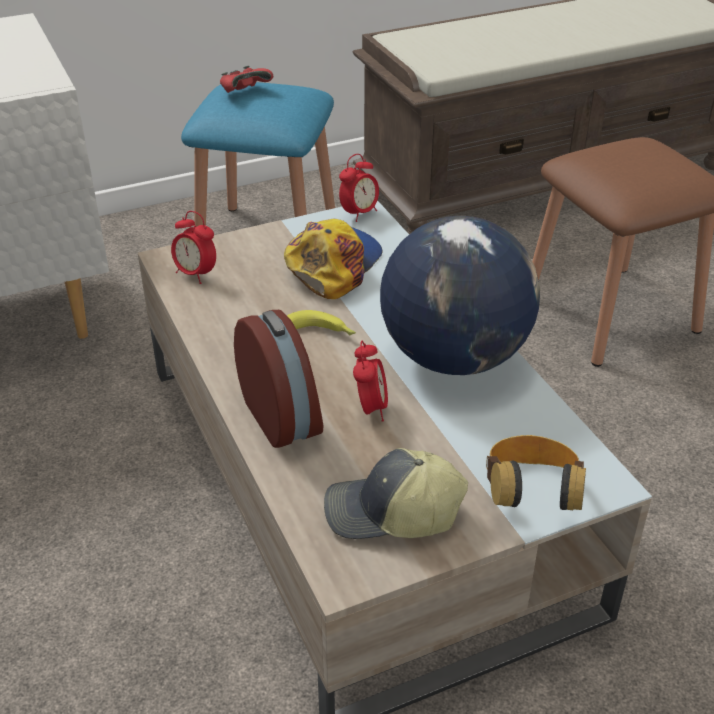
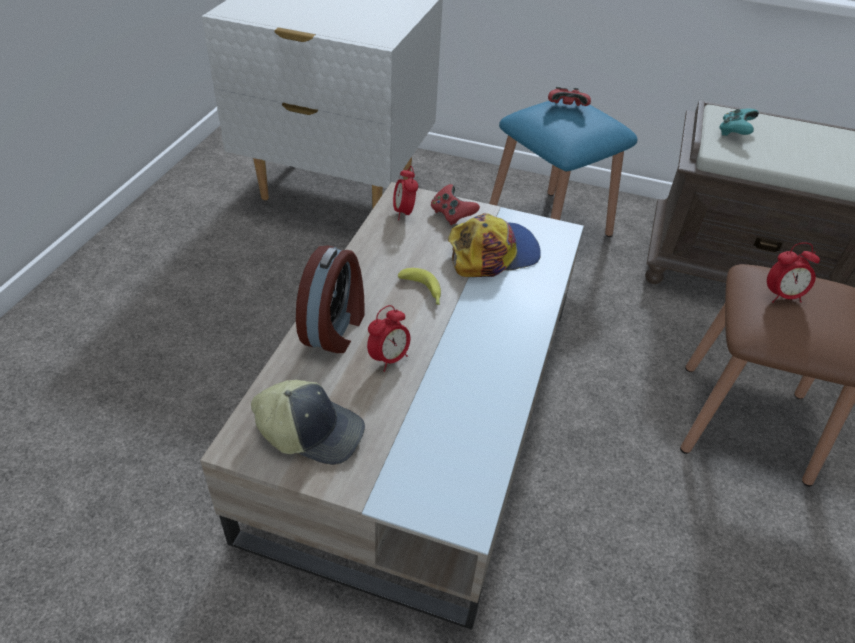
camera: 40 degrees right, 5 degrees up
(246, 251) = (451, 215): none -> red game controller
(359, 213) = (557, 229): alarm clock -> alarm clock (782, 296)
(392, 514) = (311, 431): cap -> cap turned 150 degrees clockwise
(428, 50) = (734, 132): none -> turquoise game controller
(454, 357) = (486, 362): globe -> none
(531, 496) = (406, 487): headphones -> none

